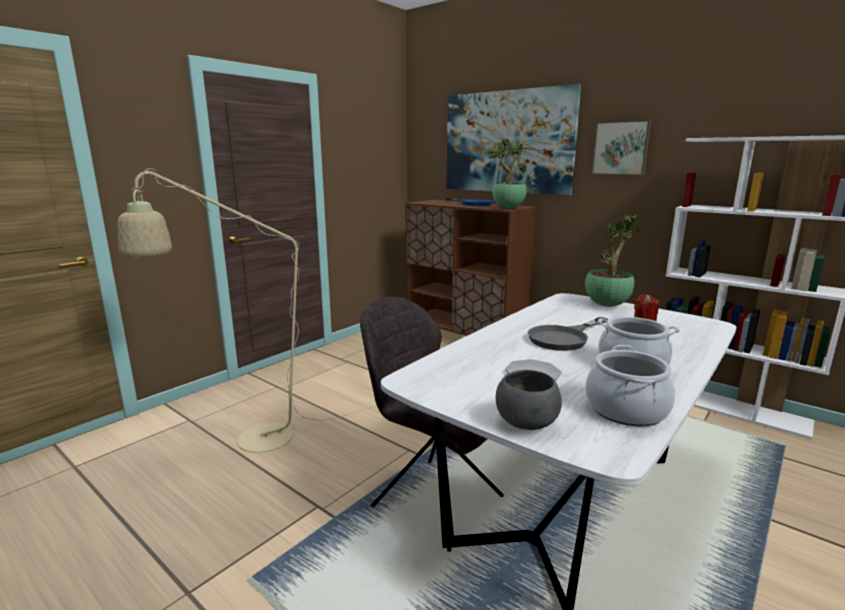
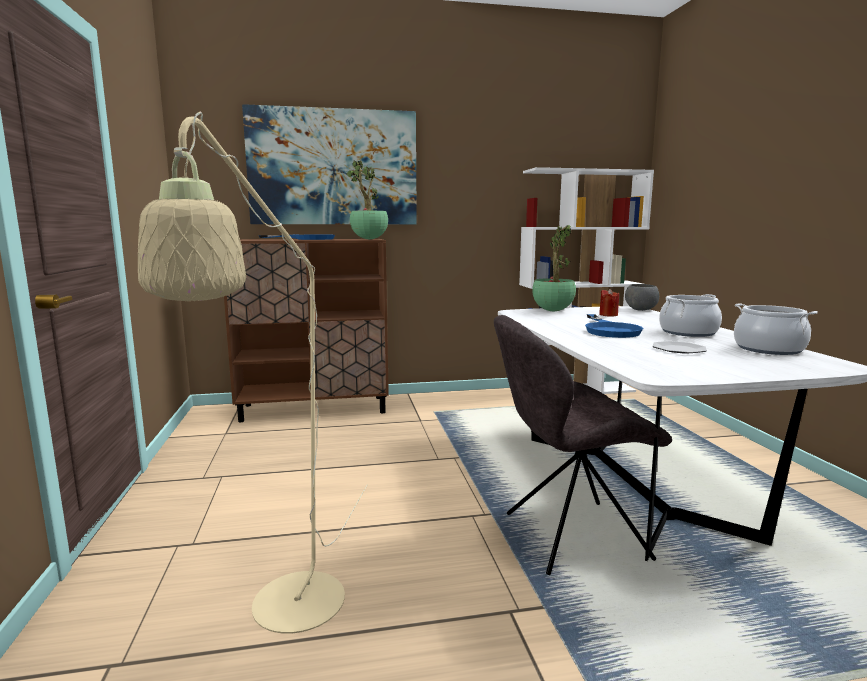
camera: 50 degrees left, 5 degrees down
(525, 423) = (779, 369): grey bowl -> grey bowl (640, 310)
(564, 338) = (610, 330): grey frying pan -> blue frying pan
(621, 148) = (459, 177): picture -> none

